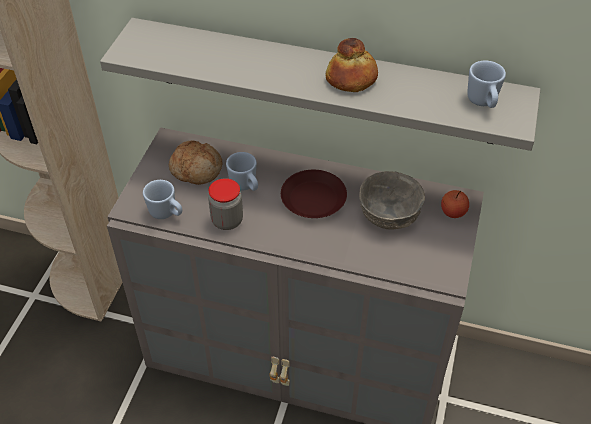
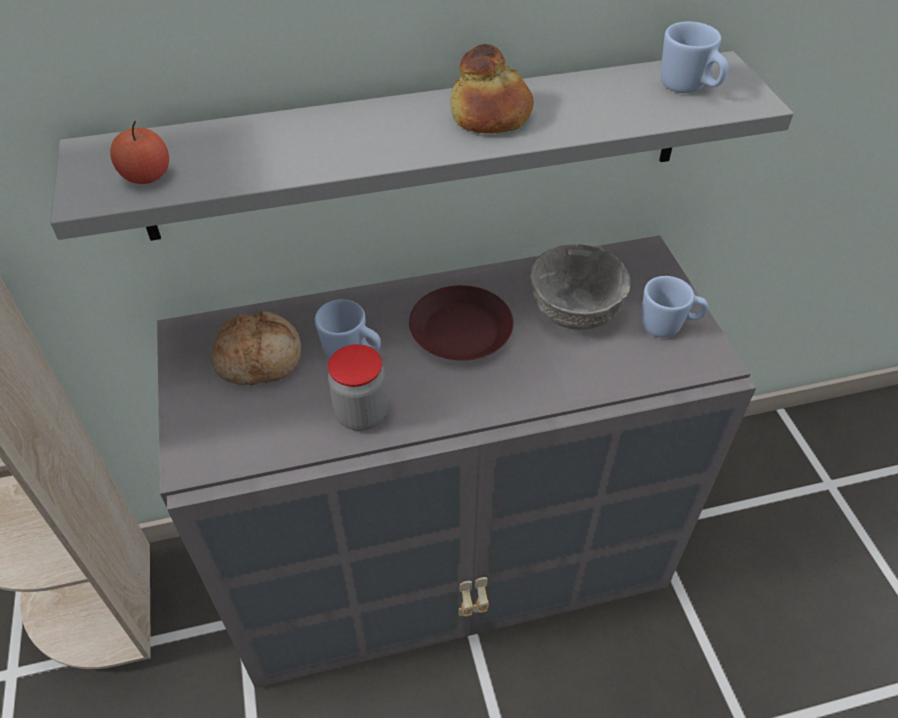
camera: 30 degrees left, 0 degrees up
(166, 213) = (258, 445): blue mug -> blue mug (668, 326)
(453, 212) = (647, 274): apple -> apple (147, 176)

